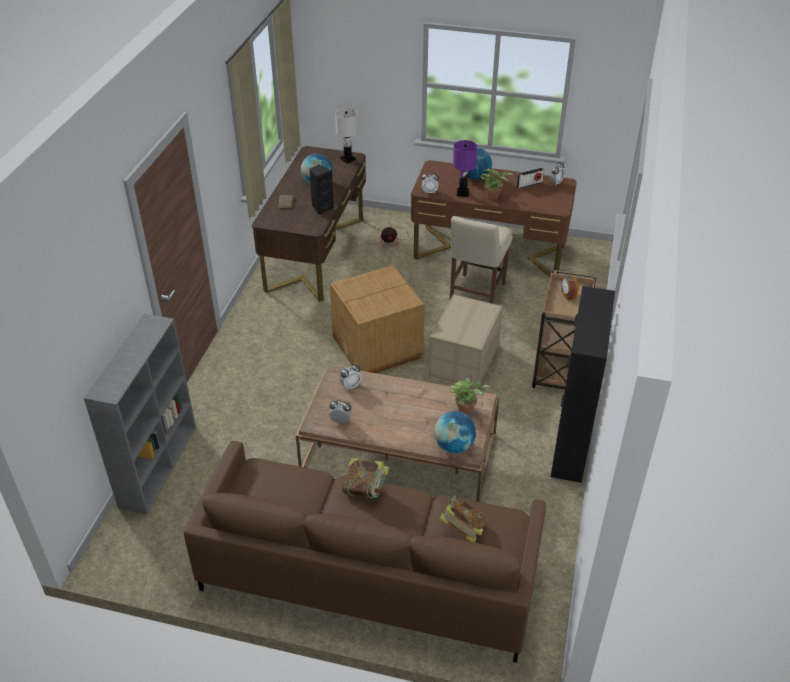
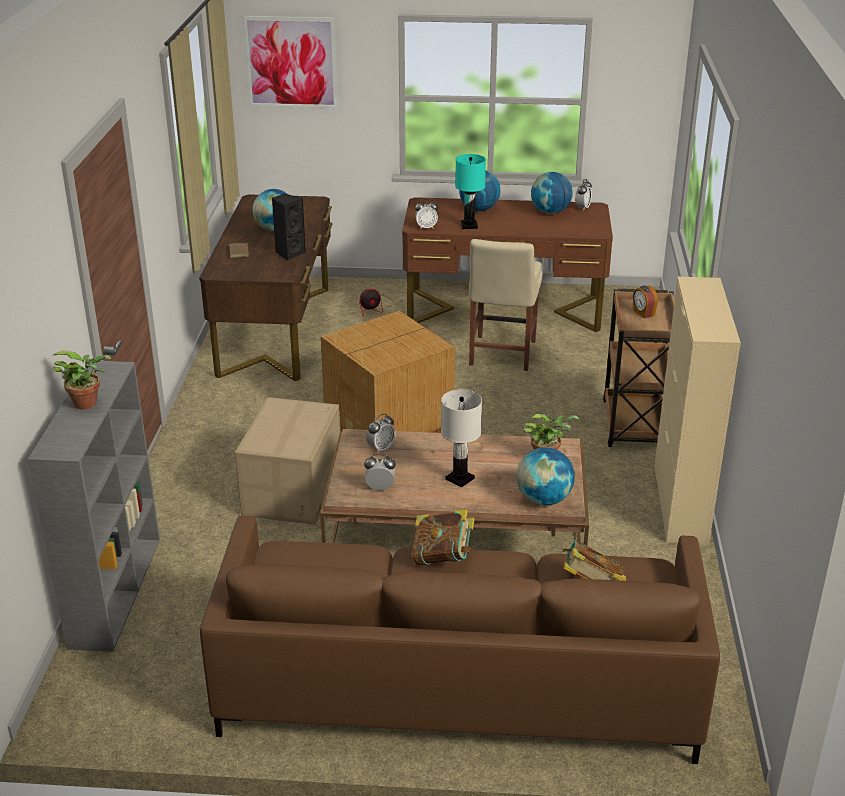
camera: 10 degrees left, 10 degrees down
(342, 51) = (291, 62): none -> picture
(348, 159) = (307, 203): white table lamp -> white table lamp (460, 478)
(463, 193) = (469, 226): purple table lamp -> turquoise table lamp
(465, 360) = (510, 426): cardboard box -> cardboard box (293, 491)
(494, 196) = (510, 226): potted plant -> potted plant (88, 403)
(529, 185) = (550, 212): radio -> globe
(570, 444) = (680, 503): black cabinet -> beige cabinet

